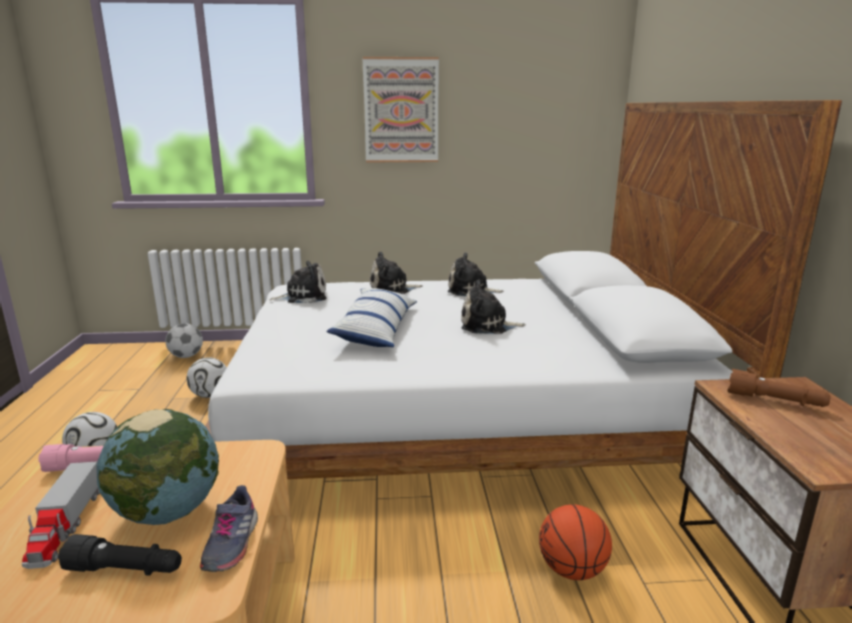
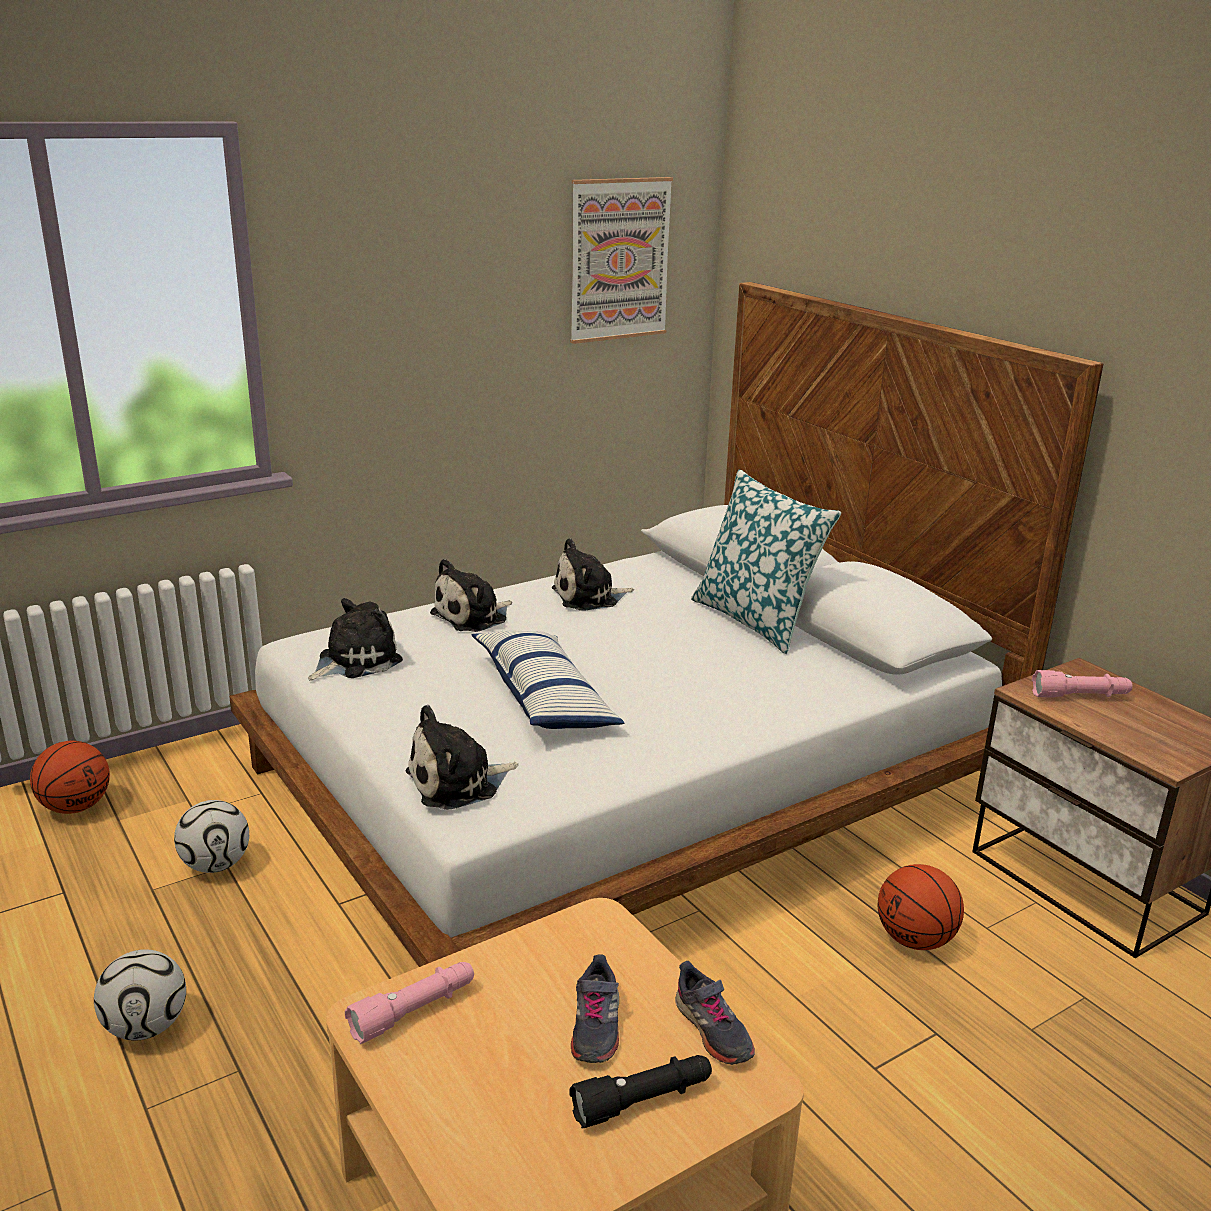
camera: 30 degrees left, 5 degrees up
(65, 526) = (498, 1090): toy truck -> none
(168, 512) = (595, 1027): globe -> grey shoe
(186, 356) = (75, 807): football -> basketball
(401, 111) = (409, 309): picture -> picture (619, 259)
(487, 325) = (679, 656): plush toy -> plush toy (458, 783)
(565, 317) = (756, 620): none -> pillow
(775, 401) = (1080, 696): brown flashlight -> pink flashlight

